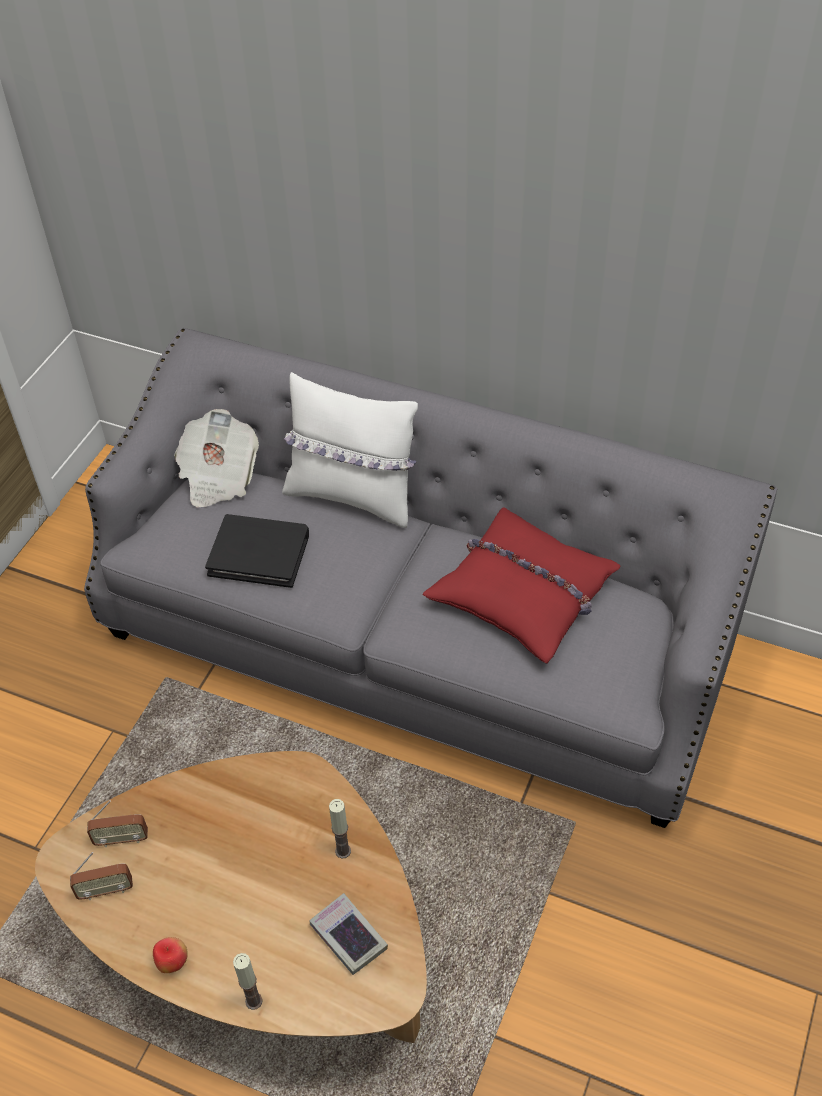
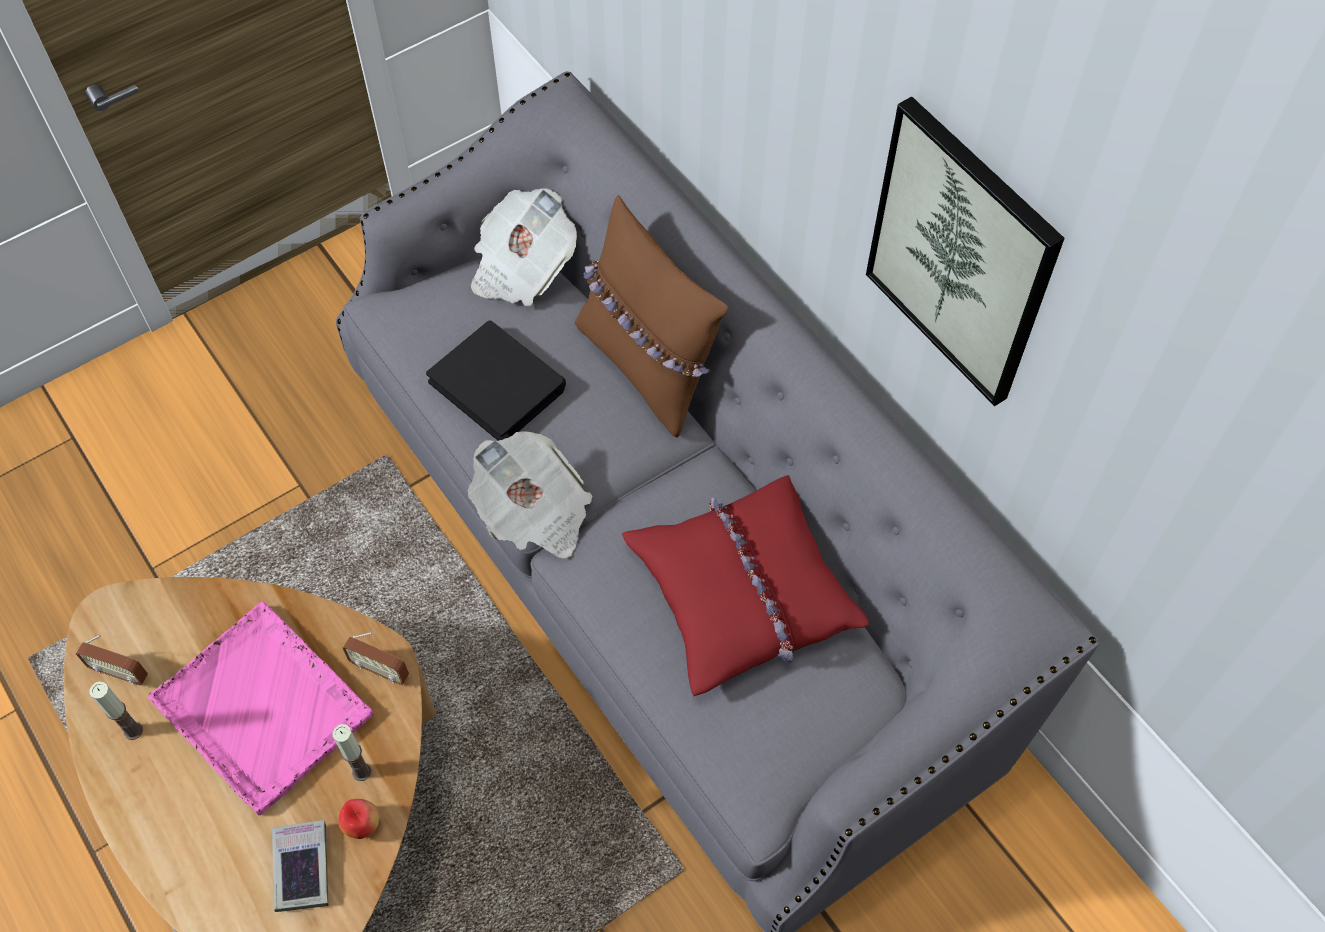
camera: 30 degrees right, 10 degrees up
(121, 839) = (169, 627): radio -> radio (380, 670)
(172, 962) = (127, 787): apple -> apple (362, 825)
(238, 852) = (263, 709): none -> pink tray
(253, 1001) = (170, 876): candle -> candle (133, 731)
(346, 619) = (534, 513): none -> newspaper
(353, 496) = (647, 367): white pillow -> brown pillow
(590, 263) = (961, 254): none -> picture

